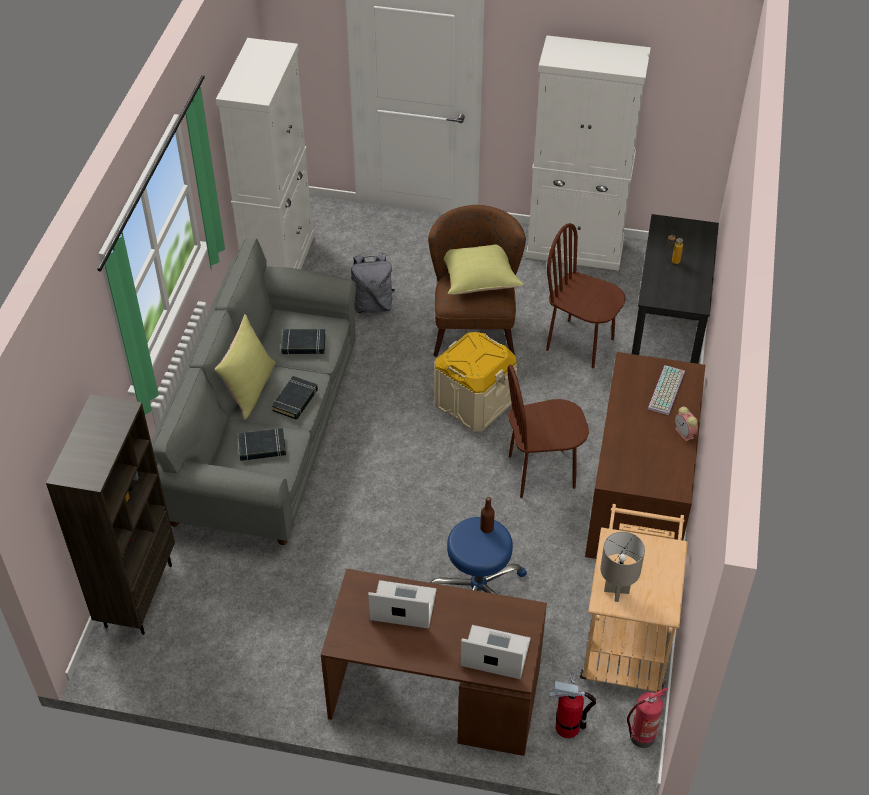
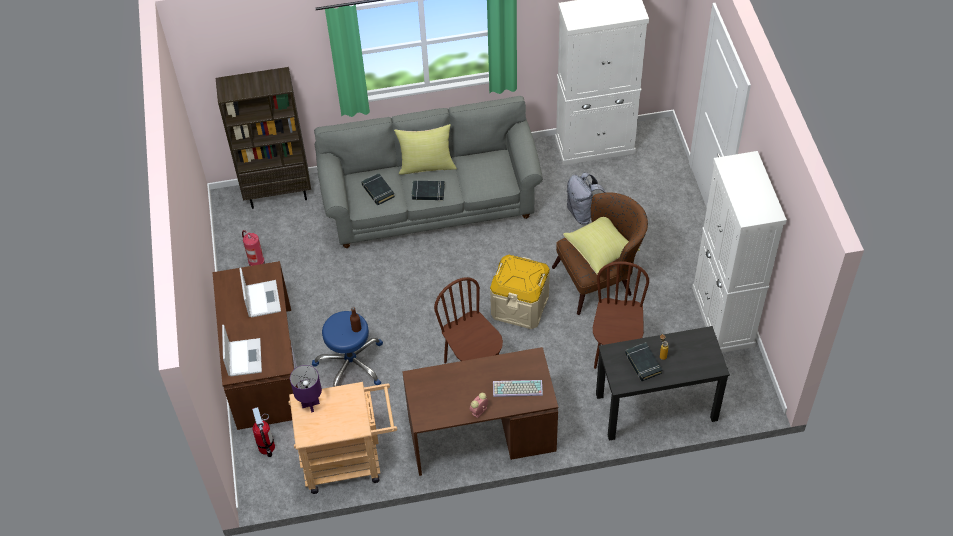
camera: 70 degrees right, 5 degrees up
(303, 345) = (478, 176): black book -> black book (643, 363)
(616, 591) = (311, 404): grey table lamp -> purple table lamp
(641, 737) = (274, 491): fire extinguisher -> fire extinguisher (256, 264)

